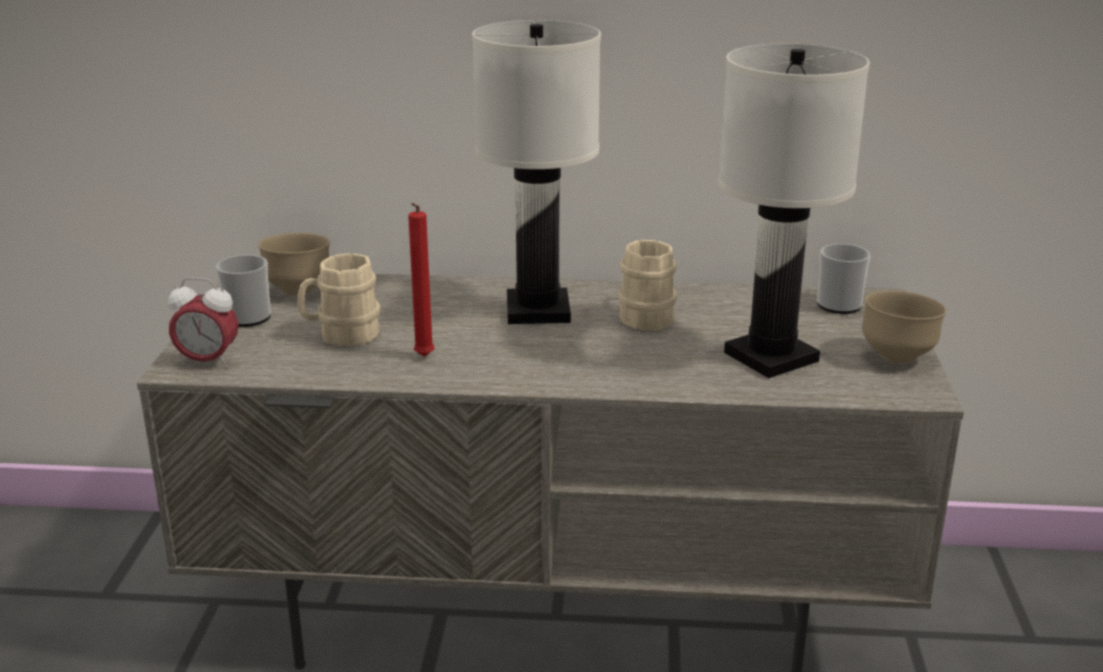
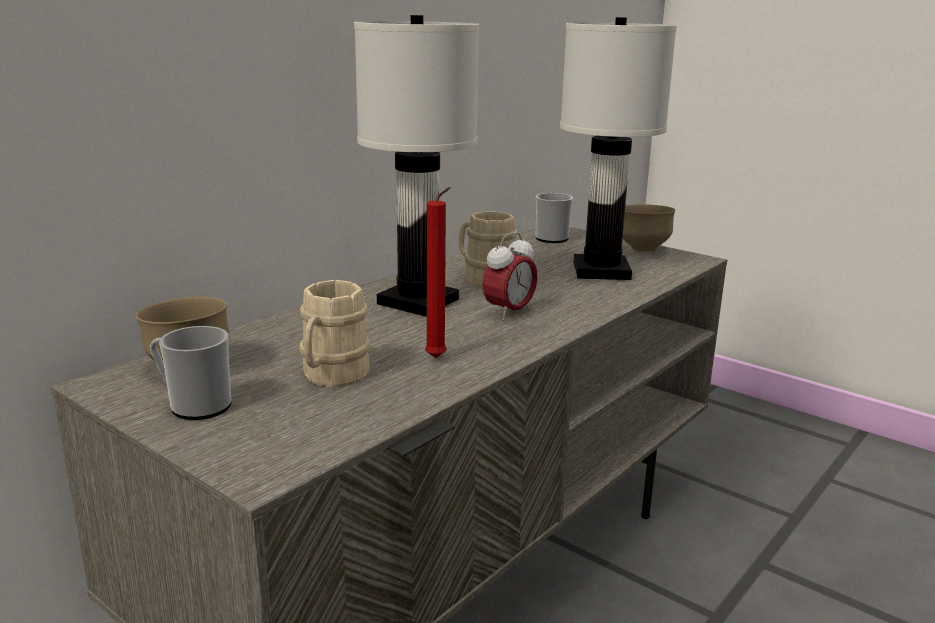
camera: 55 degrees left, 5 degrees down
(208, 362) = (275, 454): alarm clock -> alarm clock (509, 313)

